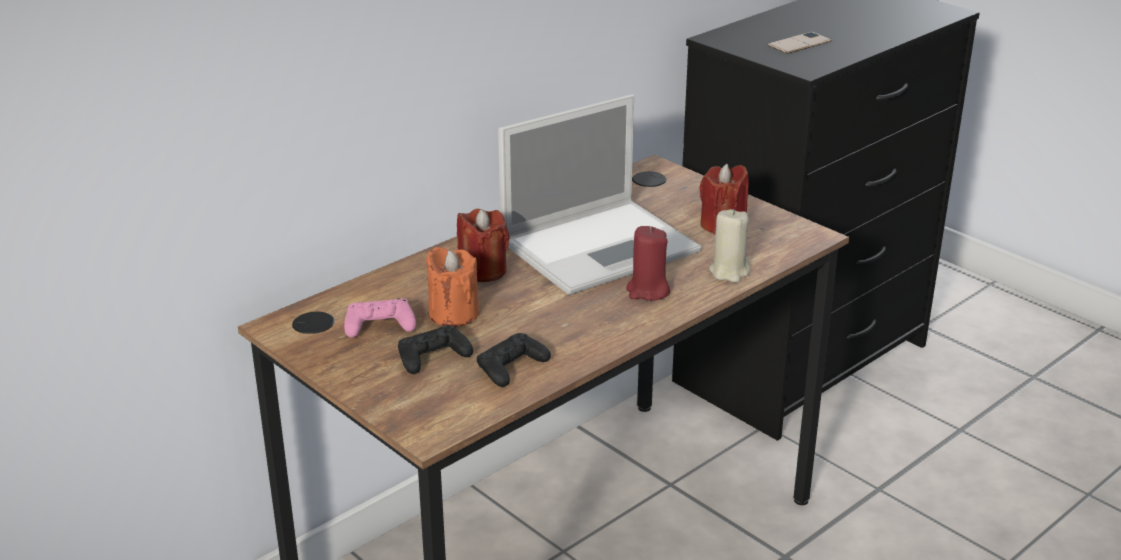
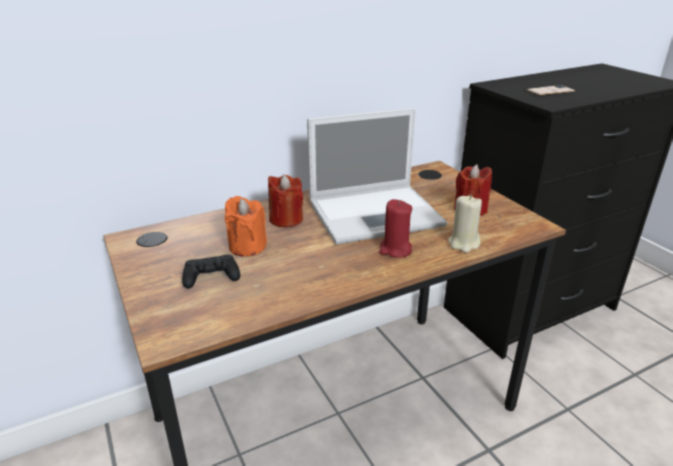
camera: 15 degrees right, 0 degrees up
(379, 326) = (191, 248): pink game controller -> none
(511, 367) = (262, 294): black game controller -> none

